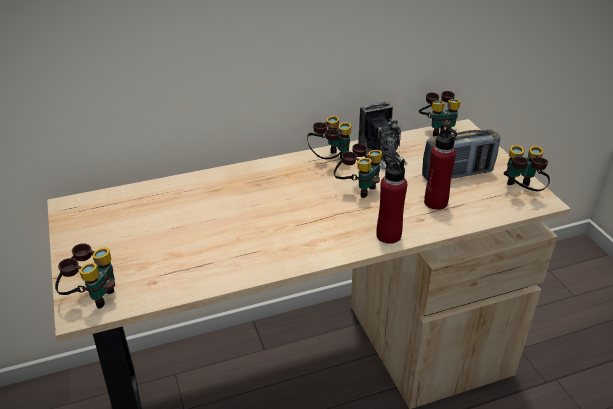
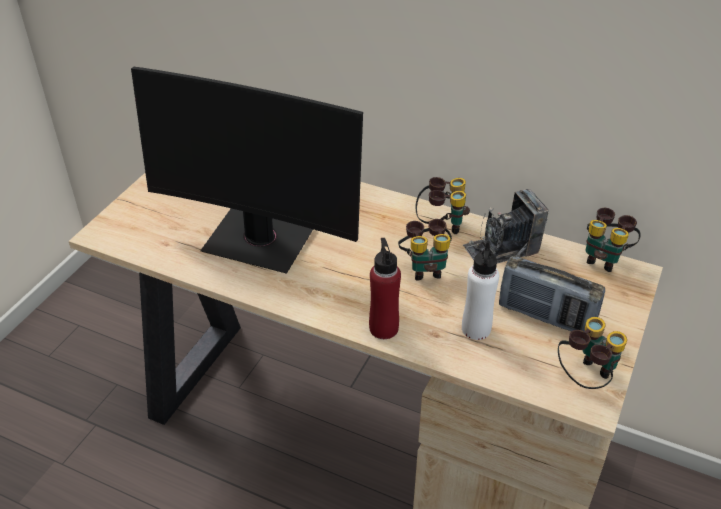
camera: 45 degrees right, 5 degrees up
(92, 296) = (120, 227): binoculars -> none
(226, 236) = (259, 241): none -> monitor
(382, 153) = (501, 249): camera -> camera turned 45 degrees clockwise
(435, 202) = (476, 329): red bottle -> white bottle

